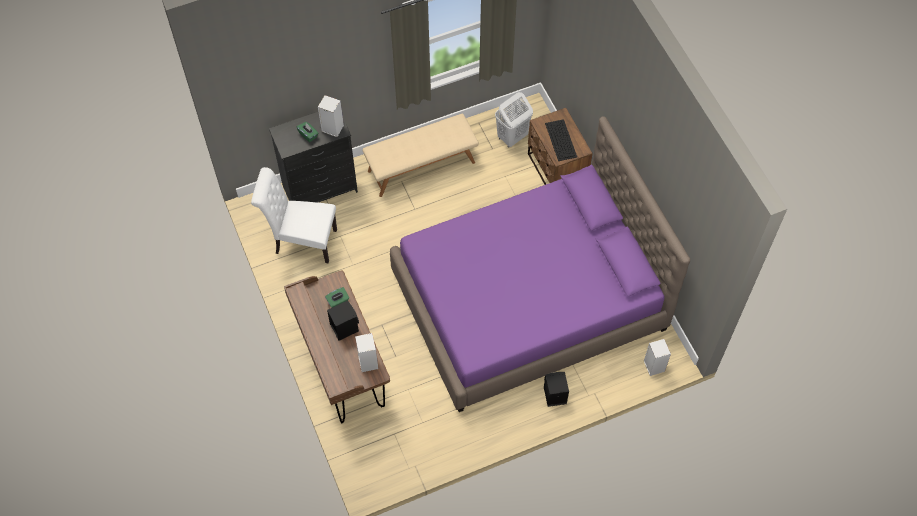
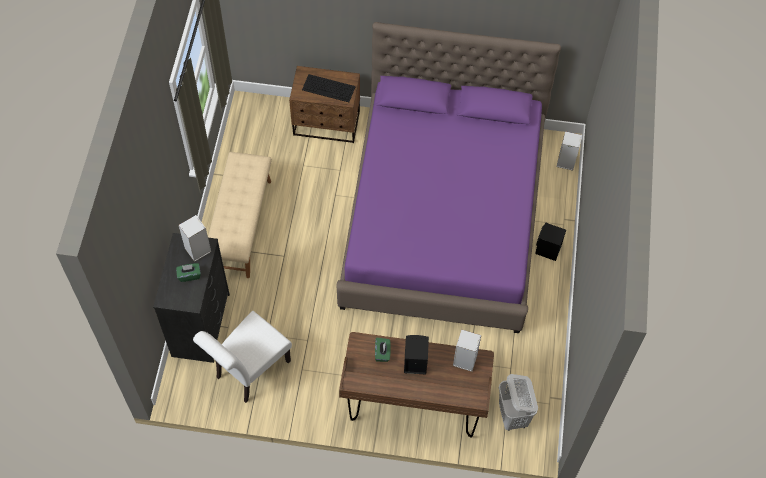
camera: 60 degrees left, 0 degrees up
(512, 137) = (266, 137): white laundry basket -> white laundry basket (513, 416)

